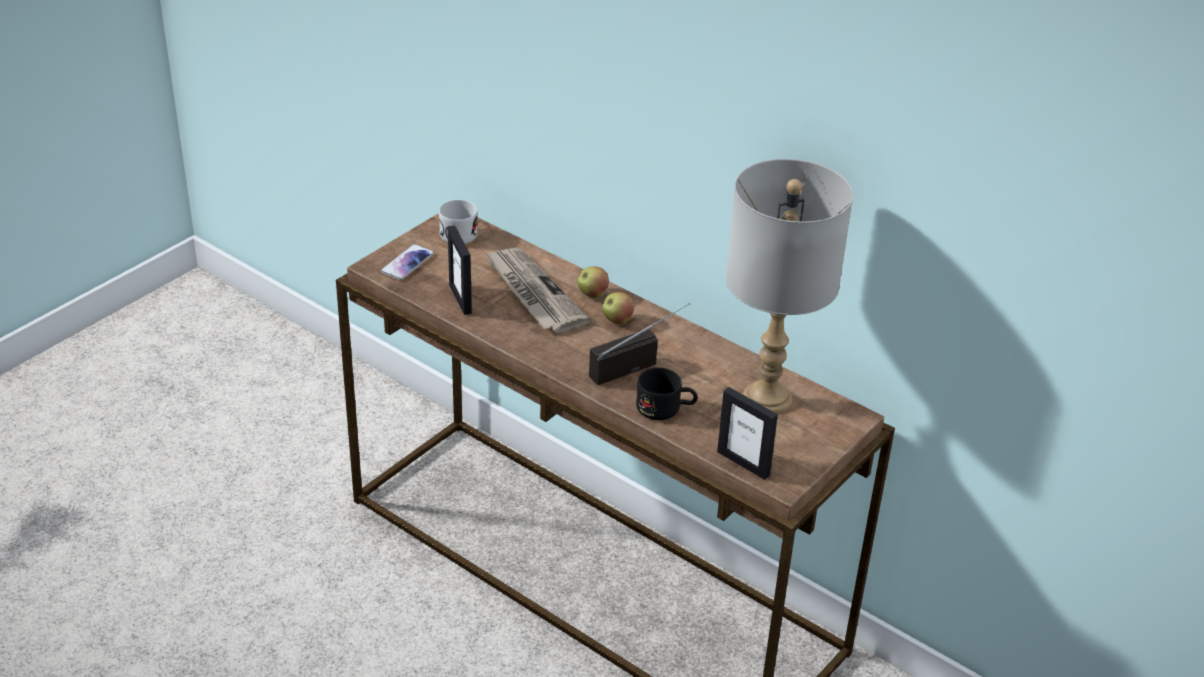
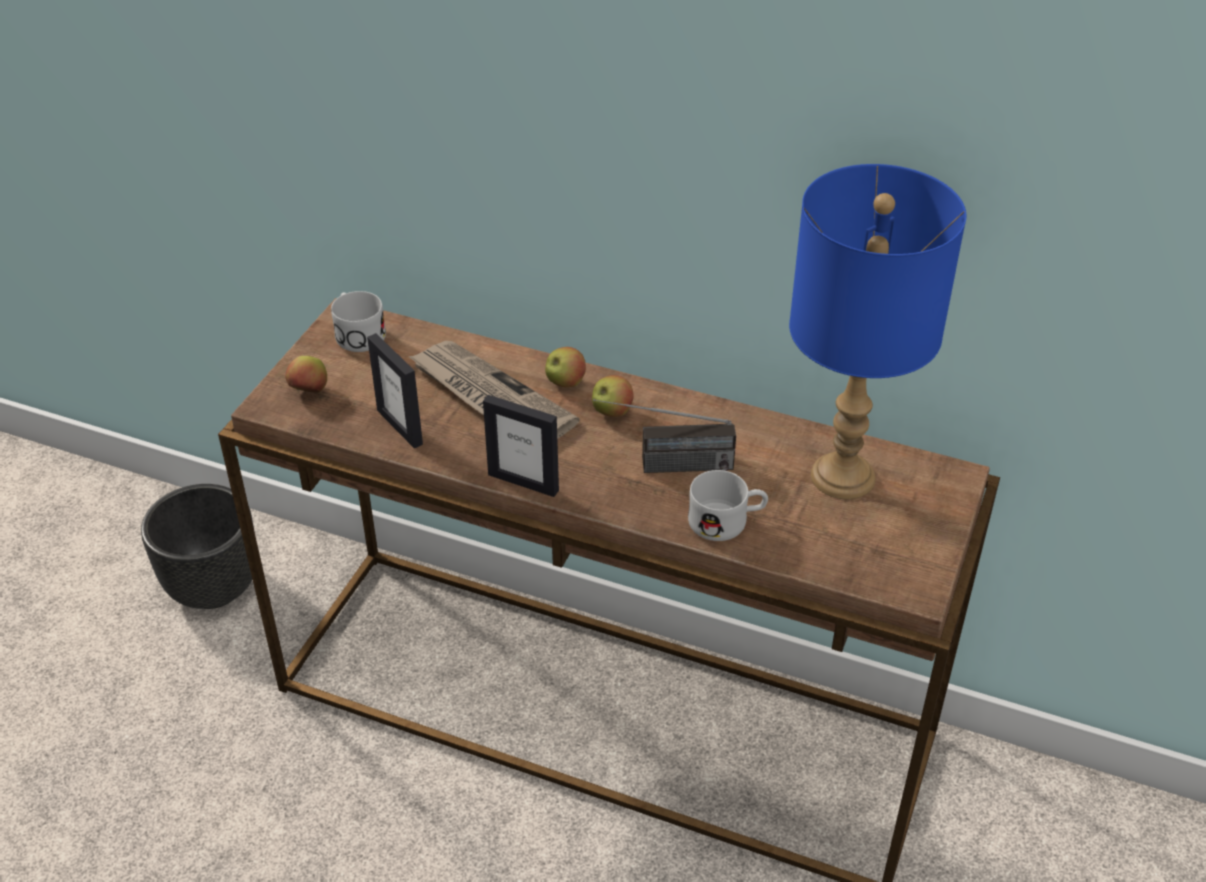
camera: 15 degrees left, 5 degrees up
(332, 419) = (214, 586): none -> black planter
(407, 263) = (310, 391): phone -> apple
(637, 364) = (663, 466): radio -> radio turned 135 degrees counterclockwise
(666, 409) = (727, 521): black mug -> white mug
(743, 463) = (857, 575): picture frame -> picture frame (523, 482)
(767, 398) = (842, 476): grey table lamp -> blue table lamp

